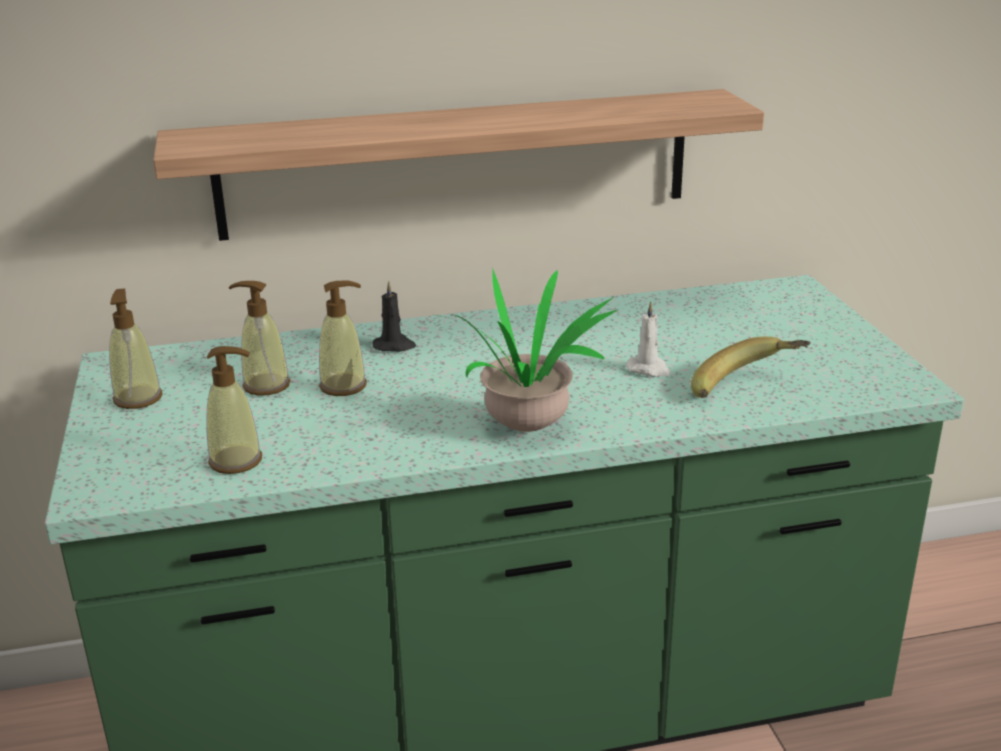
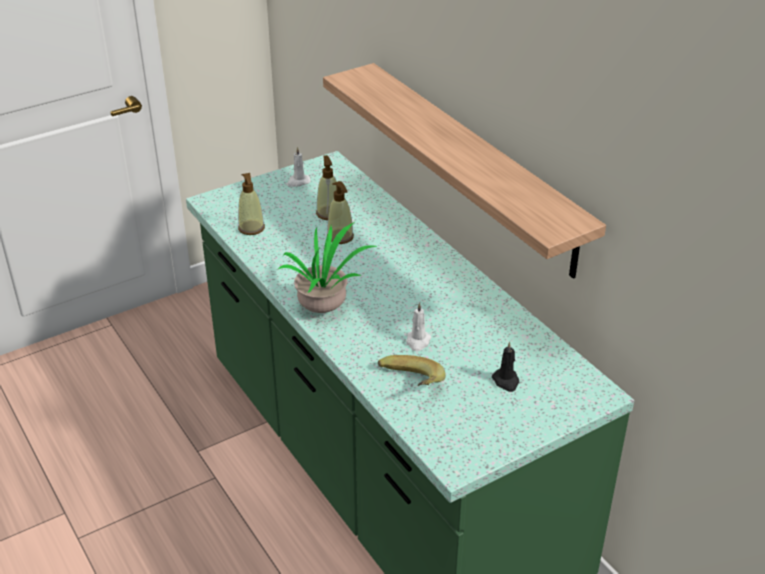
camera: 70 degrees right, 10 degrees up
(138, 398) = (298, 182): soap dispenser -> white candle
(394, 346) = (397, 241): black candle -> black candle (506, 381)

